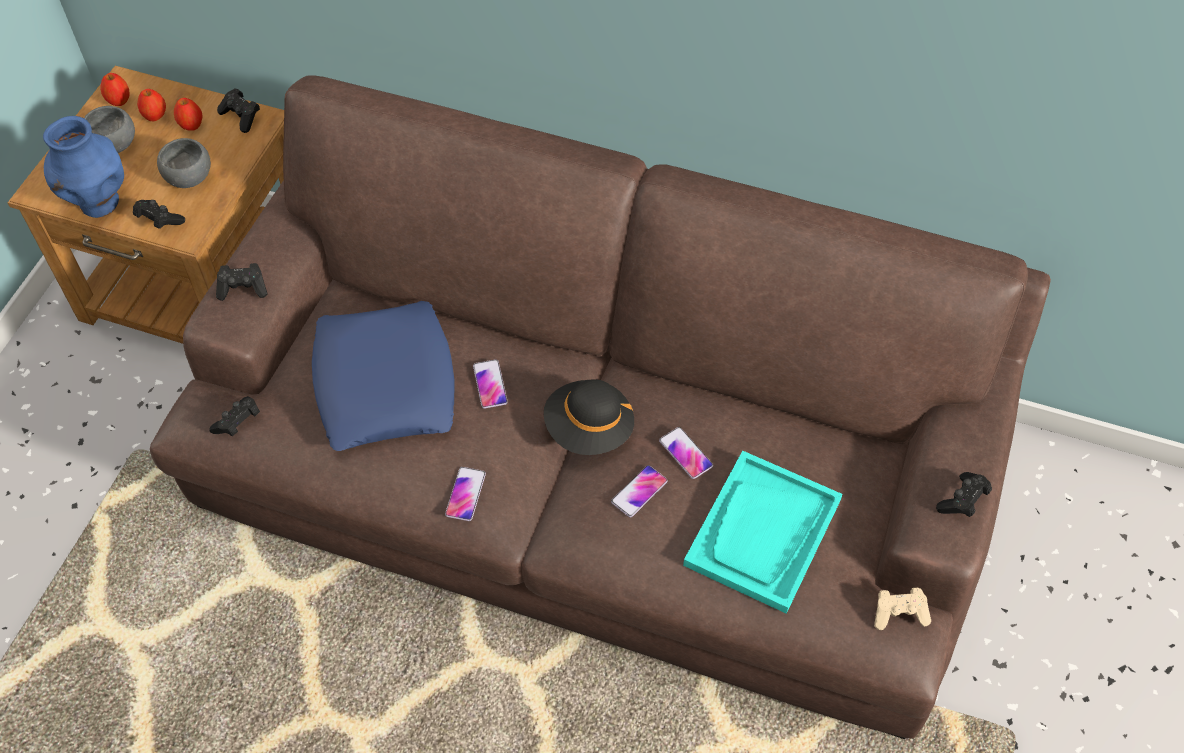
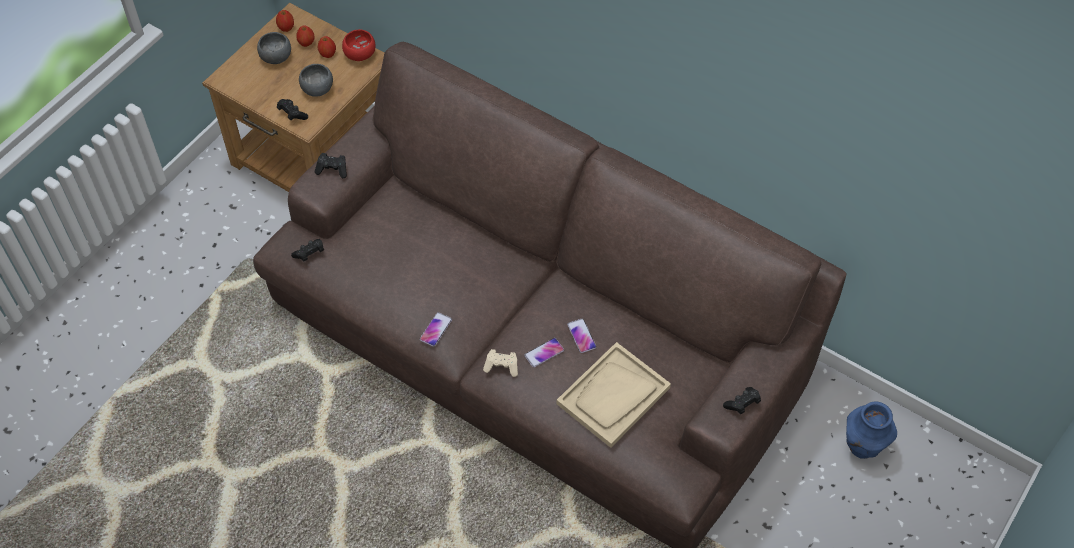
camera: 15 degrees right, 0 degrees up
(100, 204) = (258, 95): blue vase -> blue vase (862, 447)
(241, 117) = (361, 55): black game controller -> red bowl
(384, 383) = (406, 249): blue pillow -> none
(490, 384) = (471, 265): phone -> none
(589, 429) = (526, 307): black hat -> none
(763, 533) = (613, 396): turquoise tray -> beige tray
(899, 613) = (683, 465): beige game controller -> beige game controller (502, 366)

